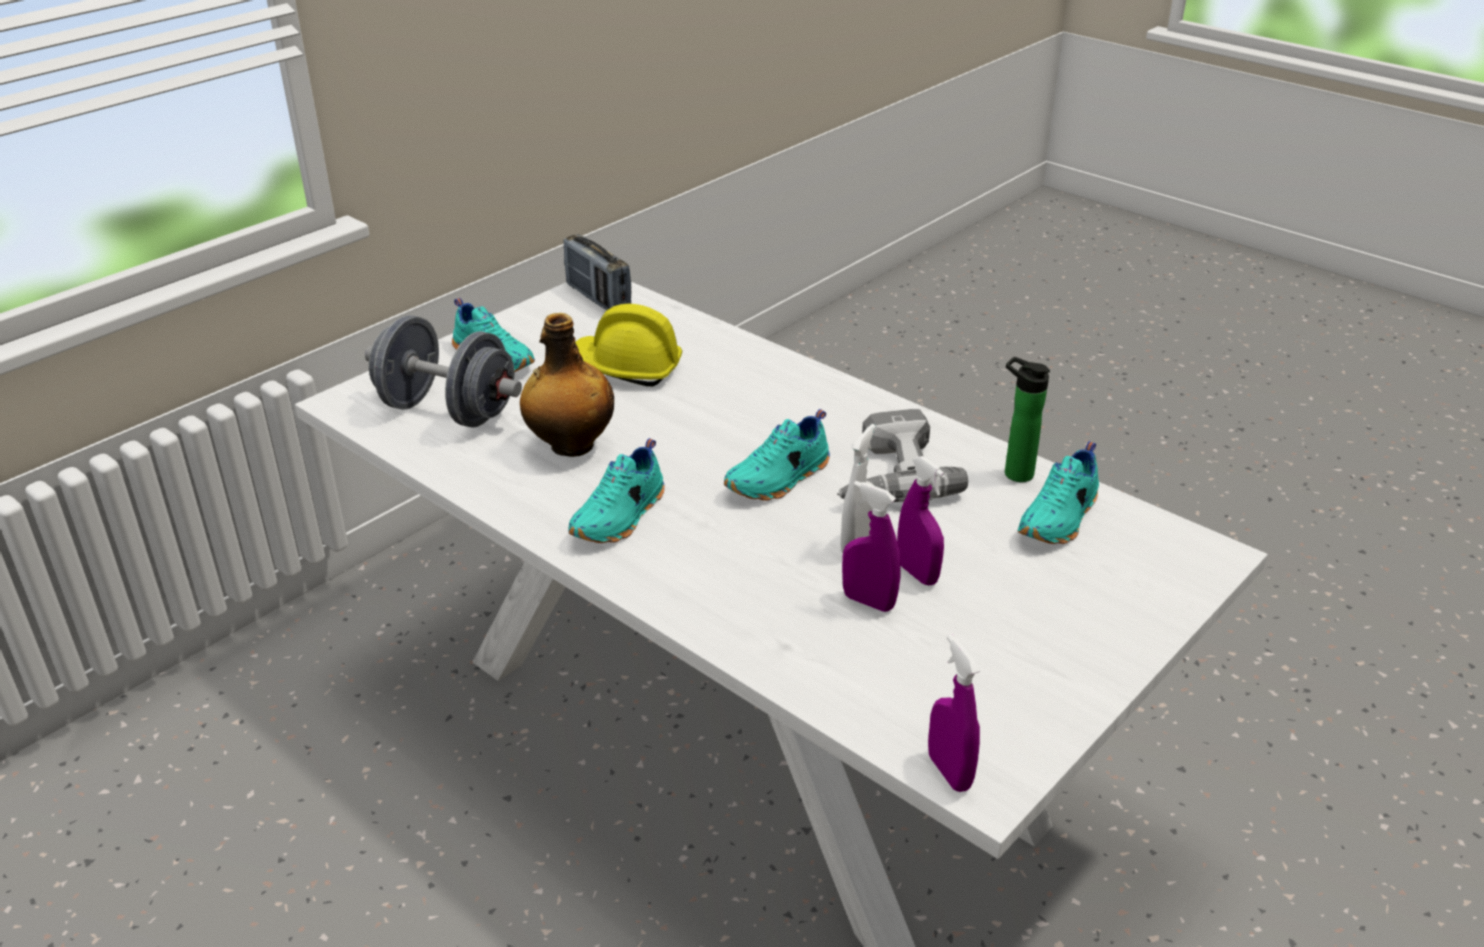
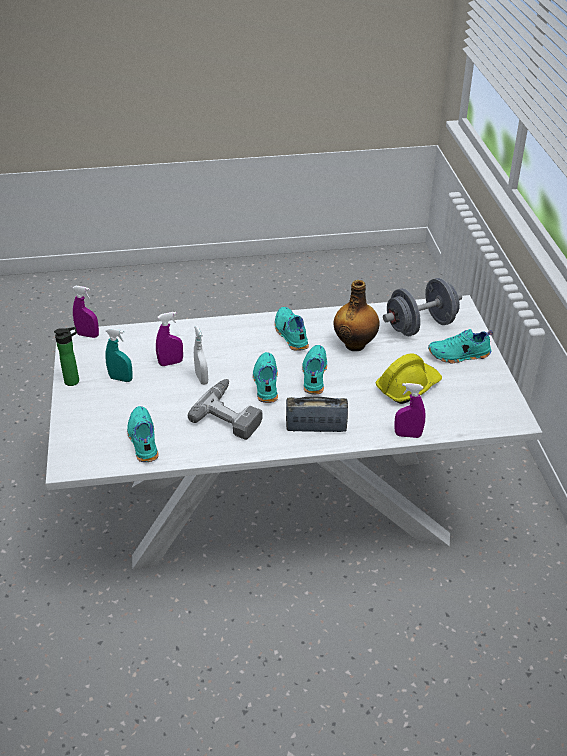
camera: 130 degrees right, 5 degrees up
(598, 299) = (496, 412): radio -> radio (316, 428)
(700, 448) = (313, 375): none -> turquoise shoe
(917, 573) = (168, 382): purple spray bottle -> purple spray bottle (408, 435)
(987, 631) = (121, 379): none -> turquoise spray bottle
(1014, 472) = (185, 450): bottle -> bottle (74, 381)

